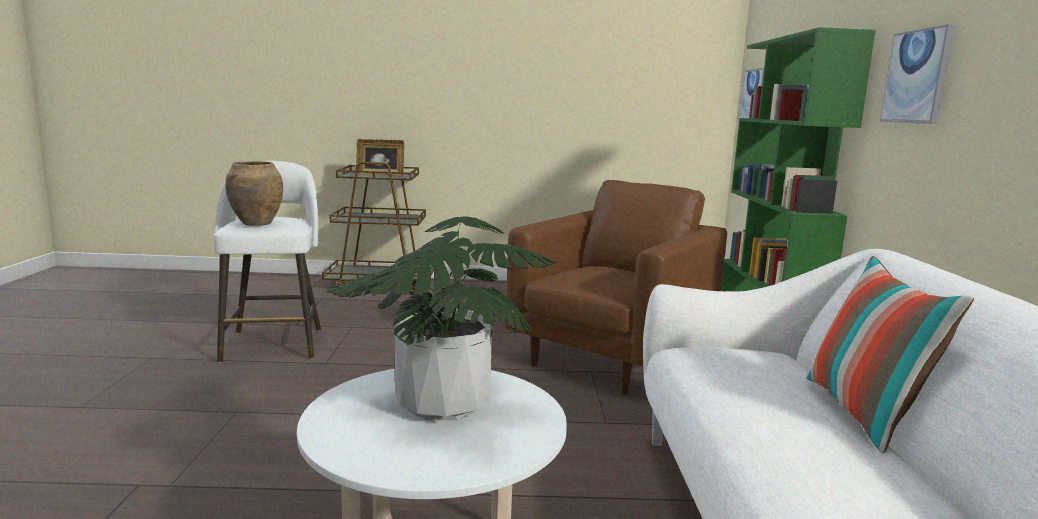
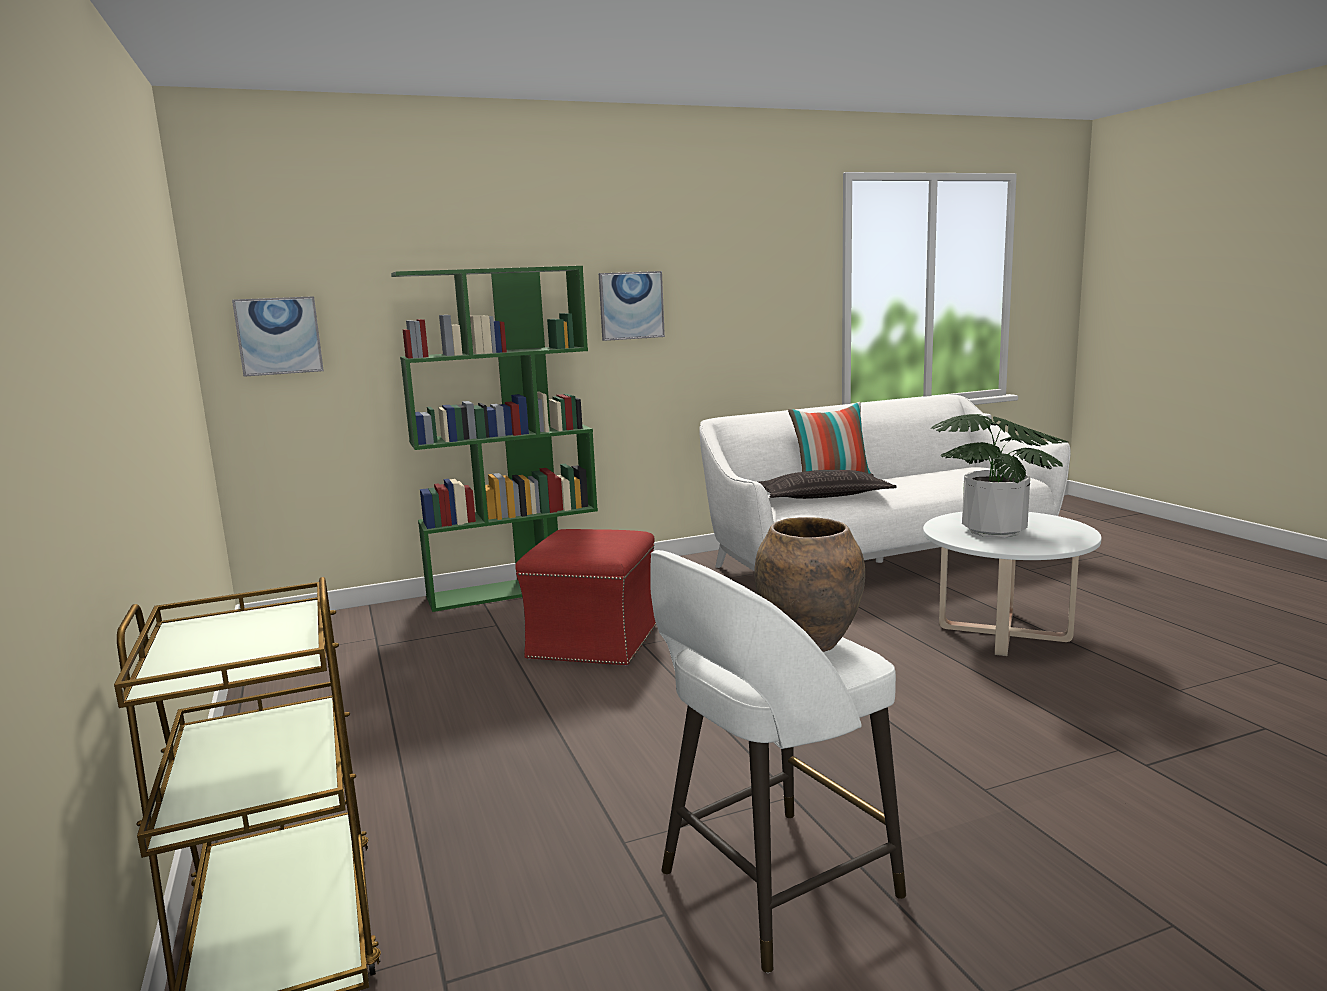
camera: 110 degrees left, 0 degrees up
(380, 175) = (249, 638): picture frame -> none
(611, 358) = (593, 641): brown armchair -> red ottoman
(746, 378) = (824, 496): none -> pillow

